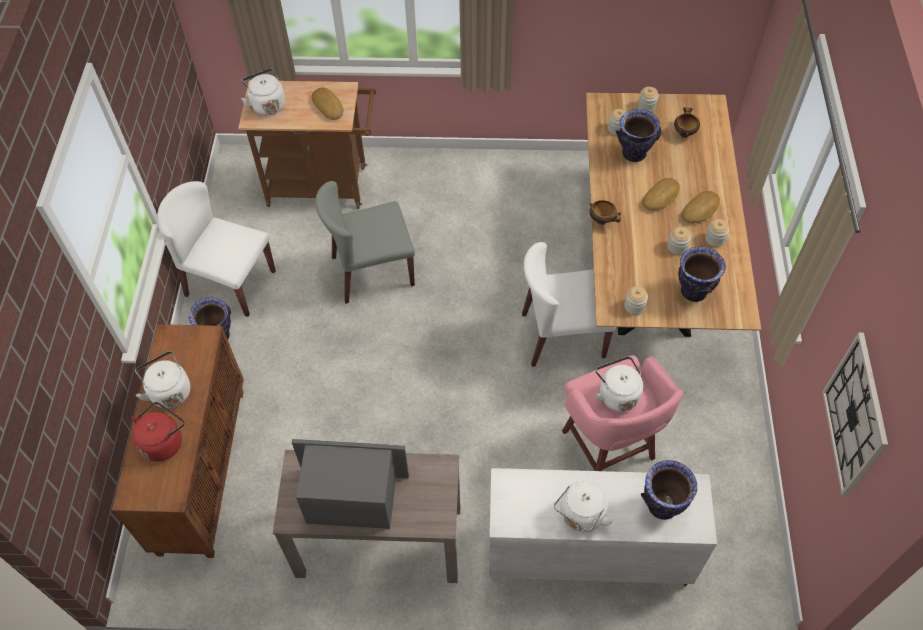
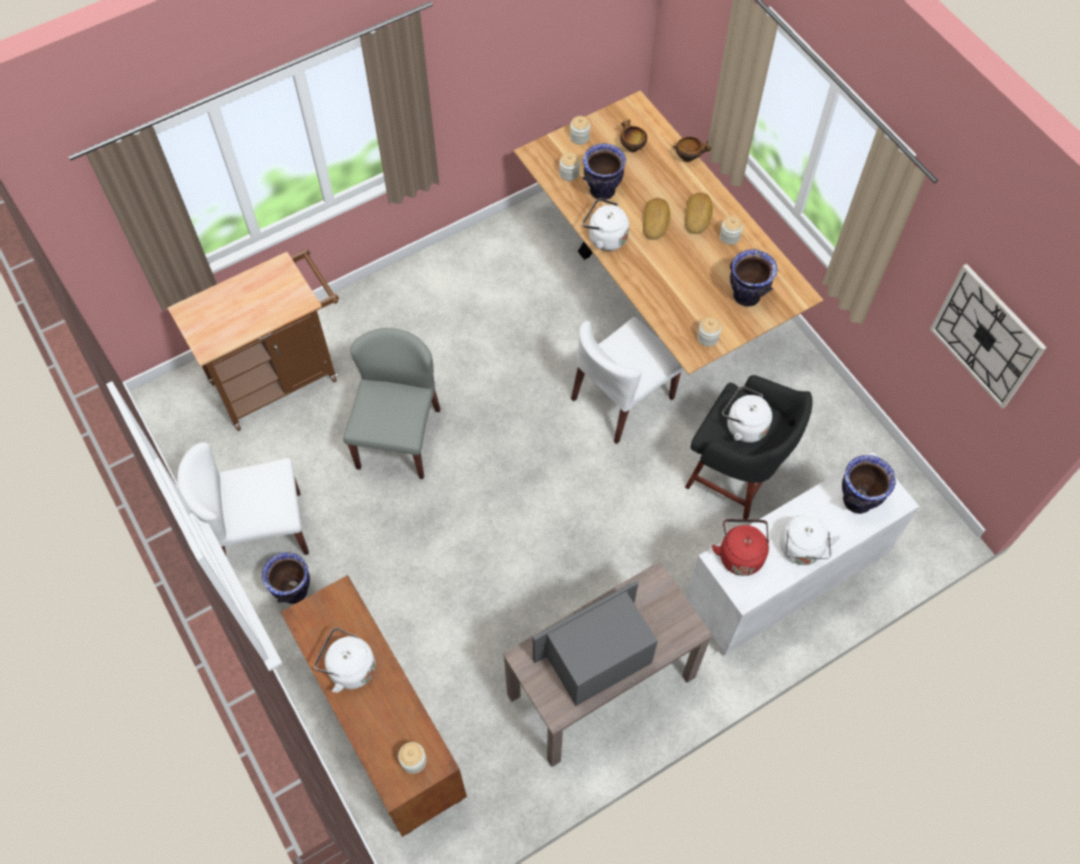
camera: 35 degrees left, 5 degrees up
(164, 441) = (385, 718): red kettle -> red kettle (740, 554)
(267, 104) = (210, 323): white kettle -> white kettle (605, 237)
(329, 106) = (277, 292): bread -> none
(372, 271) = (398, 437): grey chair -> grey chair turned 150 degrees clockwise
(602, 221) = (622, 271): bowl -> bowl (689, 158)
(609, 448) = (735, 478): pink stool -> black stool
(677, 247) = (703, 261): jar -> jar (413, 760)

